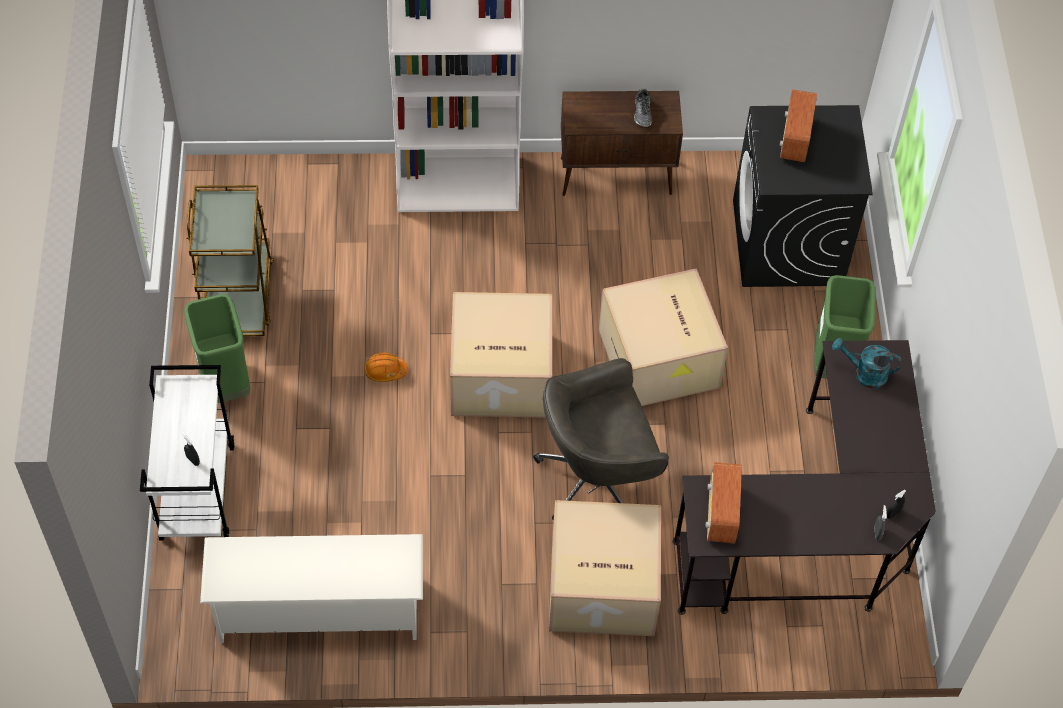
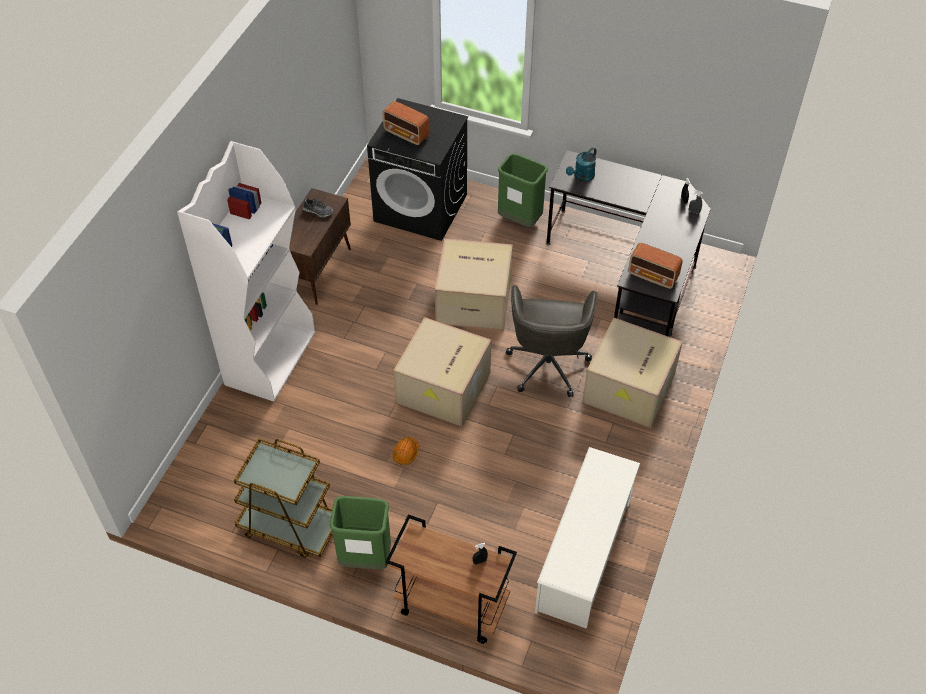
camera: 65 degrees left, 5 degrees down
(196, 491) = (451, 606): white cart -> brown cart

